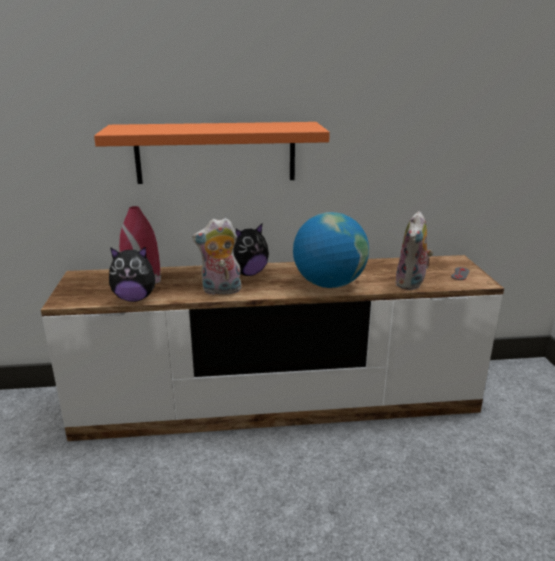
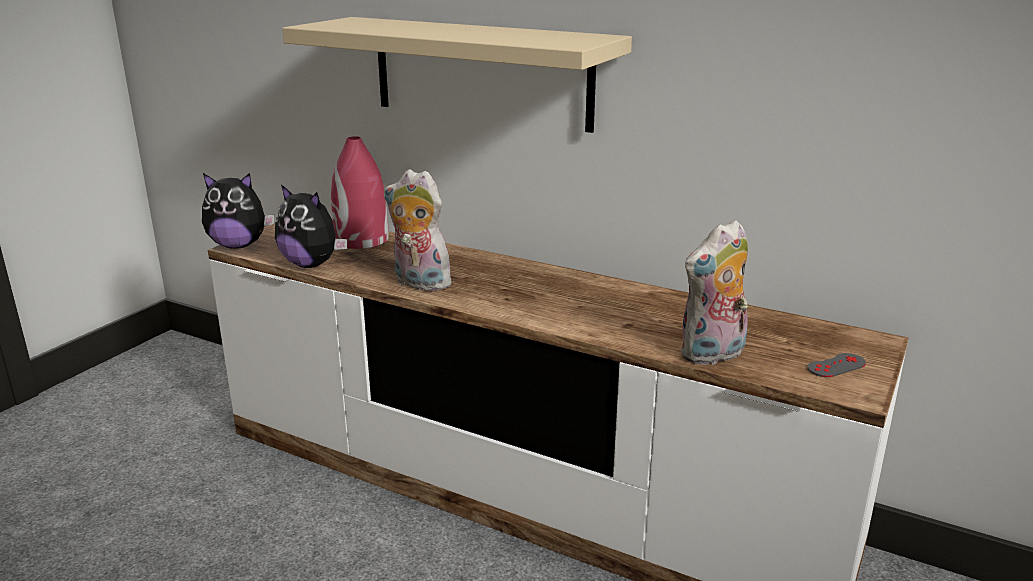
camera: 35 degrees right, 0 degrees up
(215, 153) = (480, 72): orange shelf -> beige shelf
(248, 273) = (491, 270): plush toy -> plush toy (239, 245)
(328, 284) = (576, 316): globe -> none

